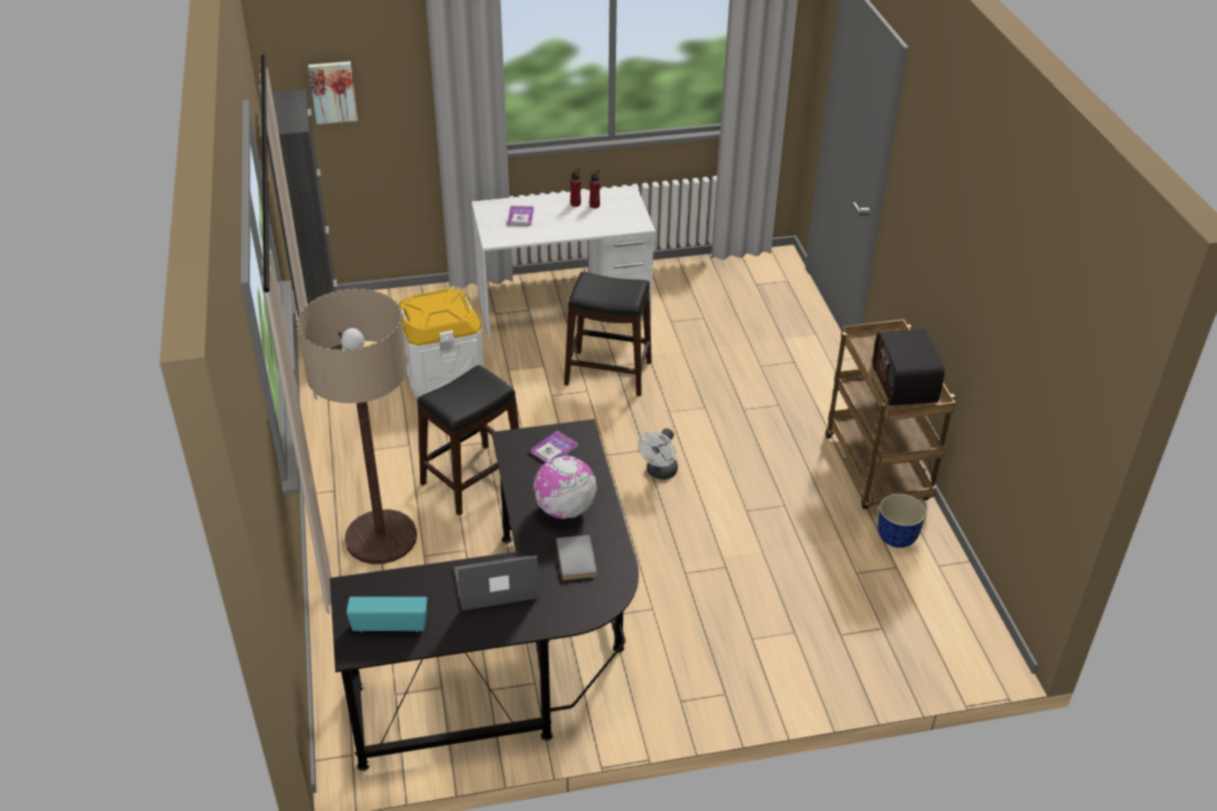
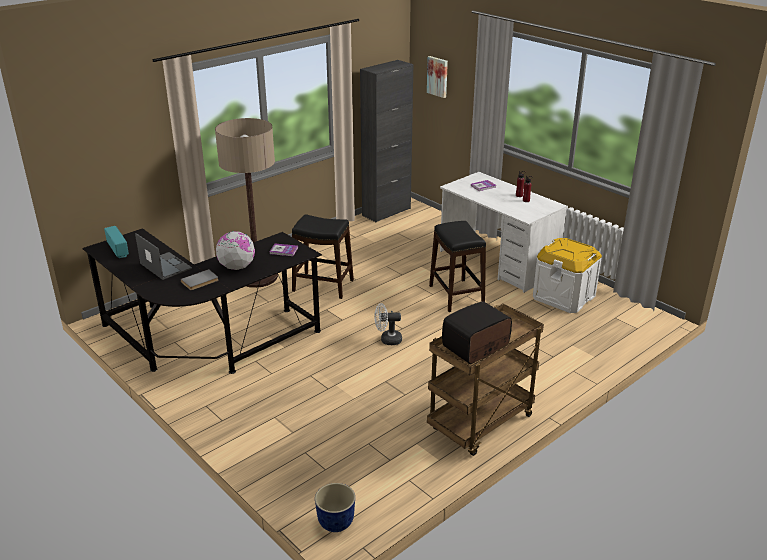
camera: 60 degrees right, 10 degrees down
(442, 372) = (397, 249): white storage box -> white storage box (564, 297)
(896, 538) = (418, 452): planter -> planter (335, 523)

